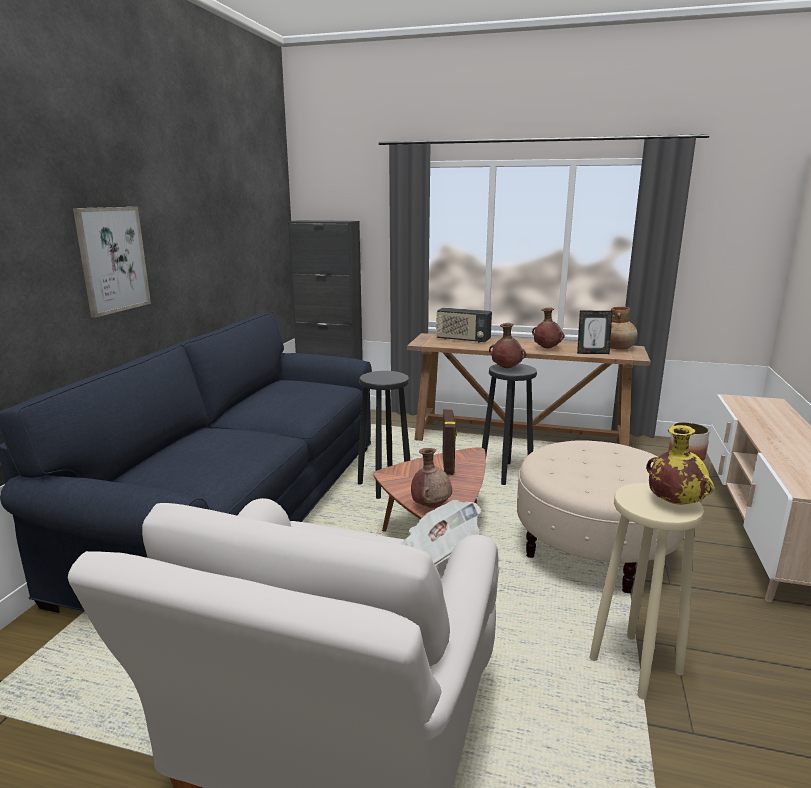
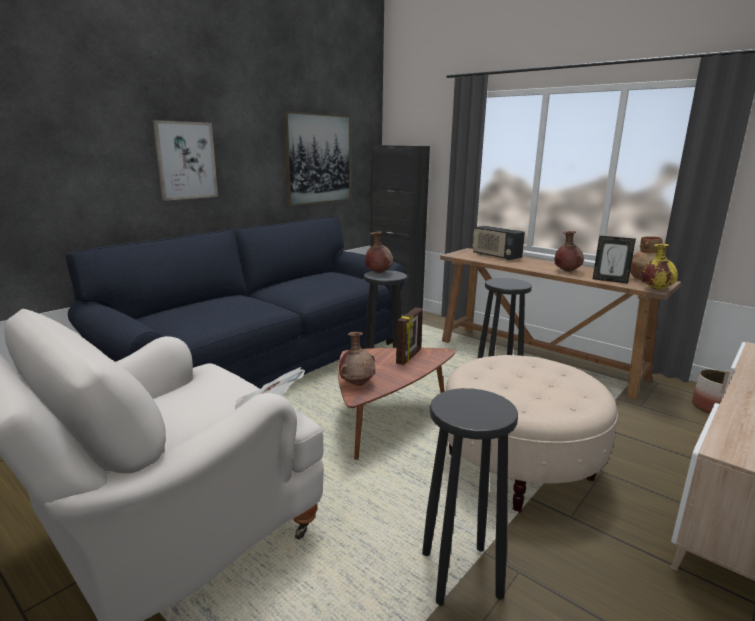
camera: 25 degrees right, 0 degrees up
(239, 243) = (318, 159): none -> picture
(506, 368) = (501, 282): brown vase -> brown vase (378, 273)
(634, 666) = (459, 574): beige stool -> black stool
(674, 503) = (484, 413): yellow vase -> yellow vase (656, 289)

